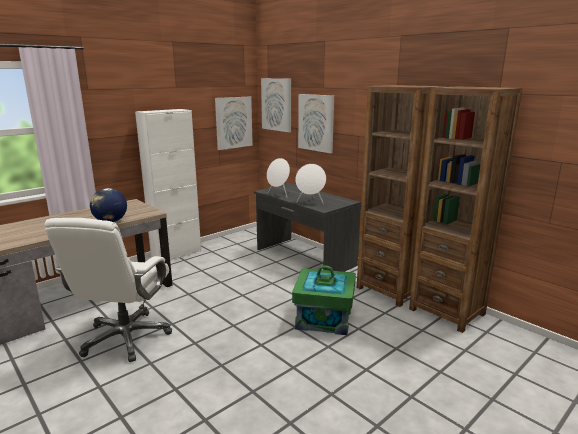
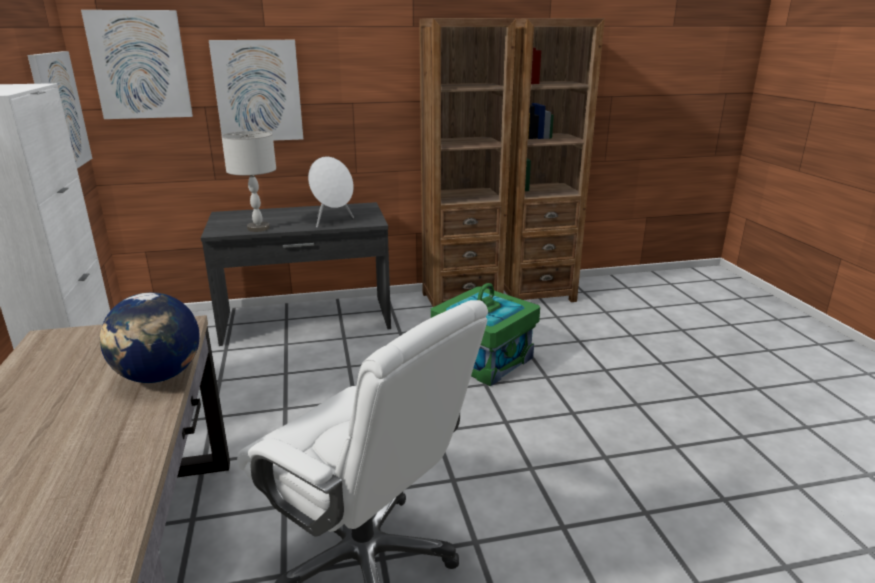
camera: 60 degrees left, 5 degrees up
(279, 194) = (258, 228): white speaker -> grey table lamp

